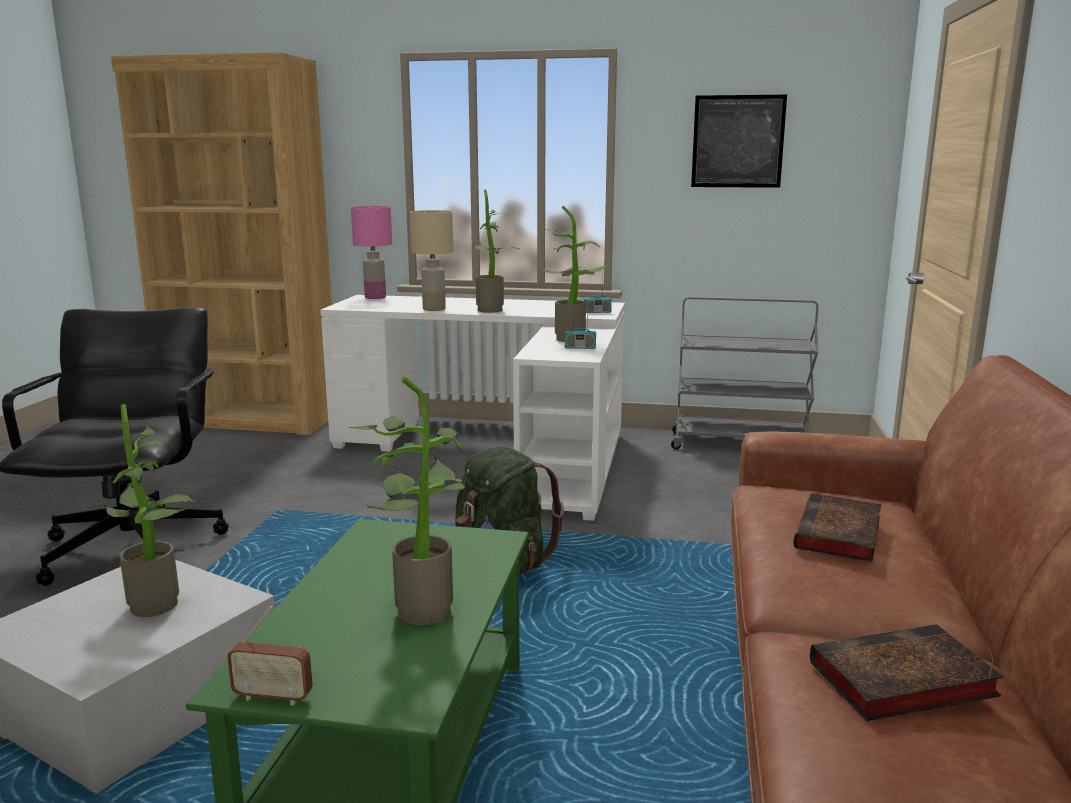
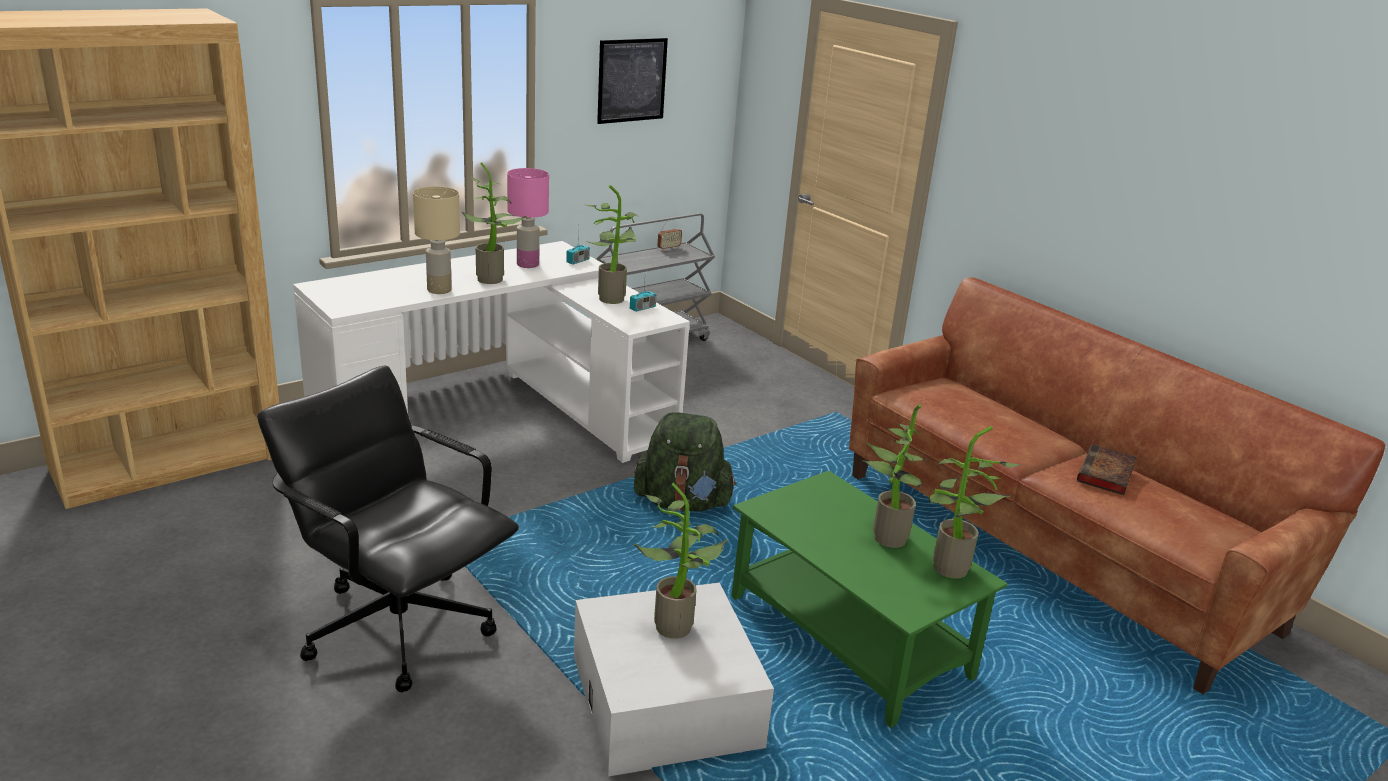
camera: 50 degrees left, 10 degrees up
(273, 697) = (932, 608): radio -> radio (669, 248)
(376, 297) = (330, 284): pink table lamp -> pink table lamp (527, 264)
(398, 676) = (949, 571): none -> potted plant
(839, 535) = (979, 411): book -> none

